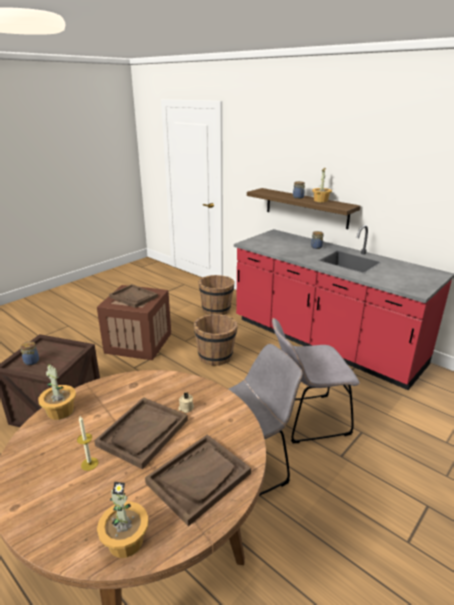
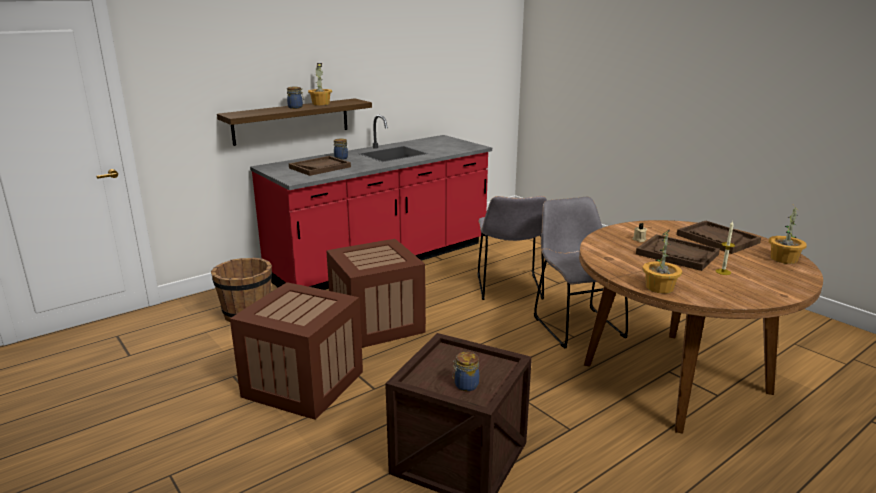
camera: 80 degrees left, 5 degrees down
(133, 297) = (294, 306): brown tray -> brown tray (320, 167)
(216, 356) = (377, 324): brown bucket -> crate

